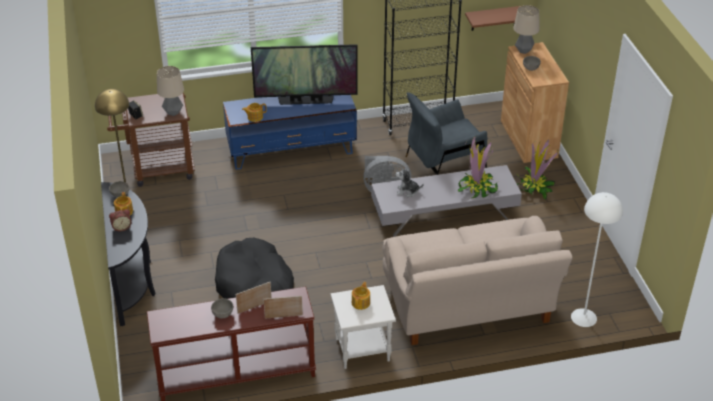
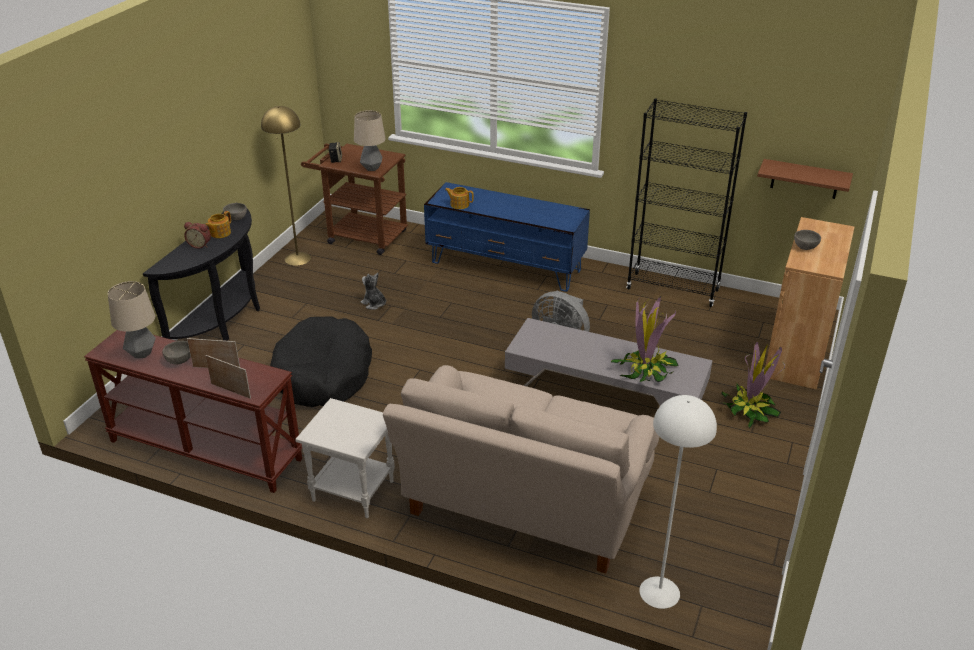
camera: 35 degrees right, 5 degrees down
(305, 100) = (529, 207): television -> none
(361, 302) = (349, 422): teapot -> none
(407, 191) = (559, 340): plush toy -> plush toy (374, 304)
(445, 166) = (659, 343): grey armchair -> none
(524, 51) = (817, 227): table lamp -> table lamp (142, 353)

